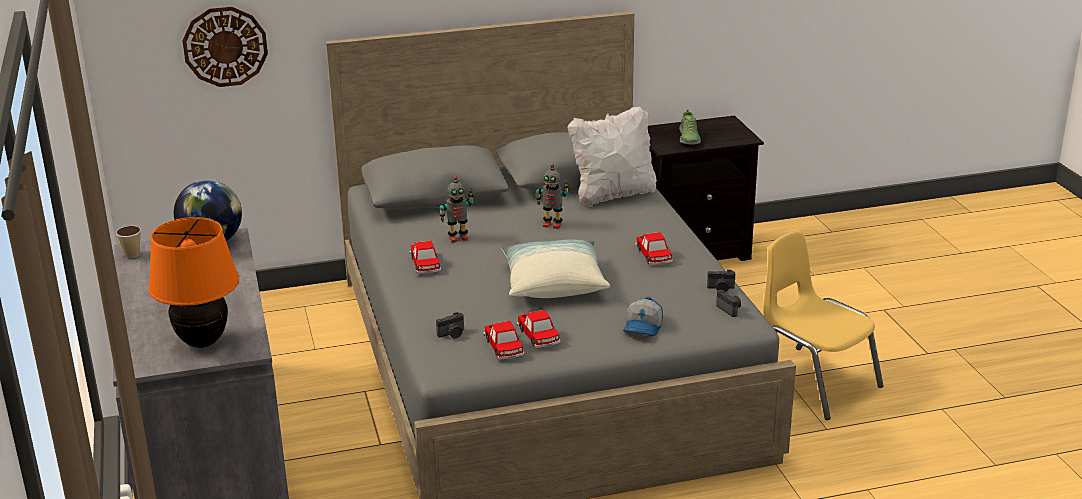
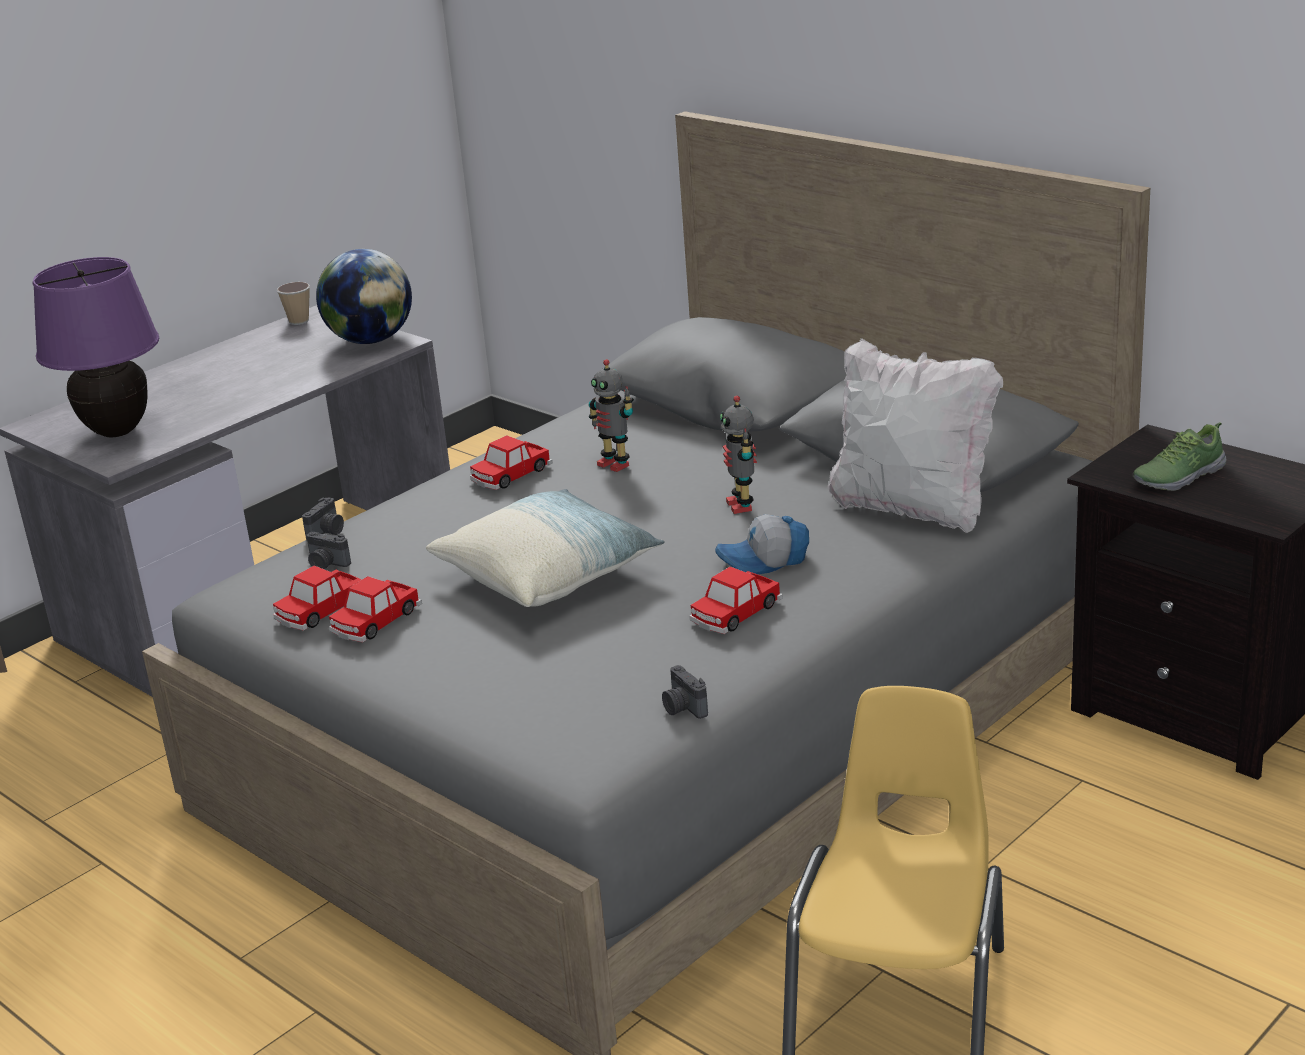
camera: 60 degrees right, 0 degrees up
(203, 342) = (117, 431): orange table lamp -> purple table lamp
(225, 46) = (580, 87): wall clock -> none
(644, 327) = (479, 689): cap -> cap (764, 561)
(730, 309) = (616, 740): camera -> camera (327, 532)

